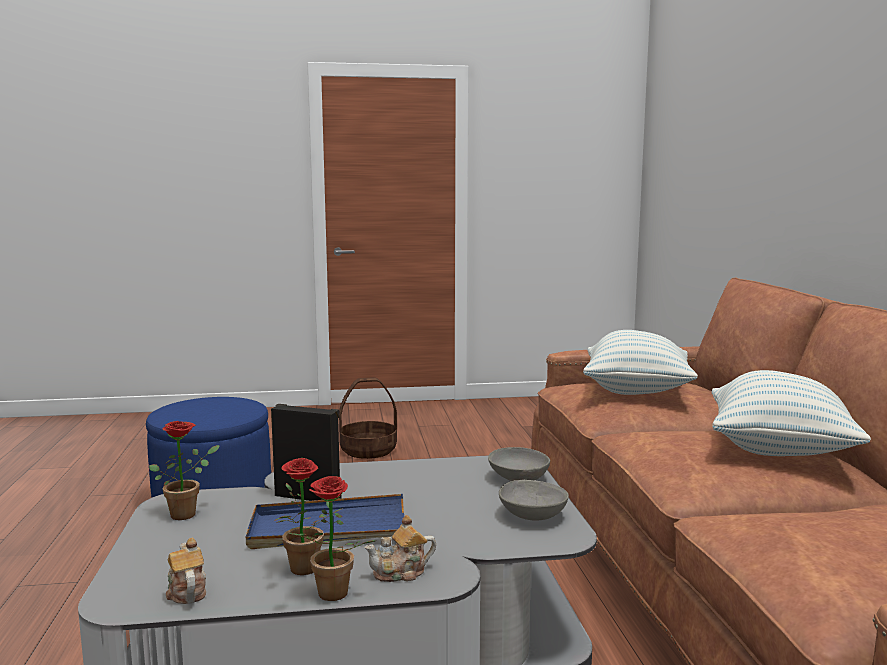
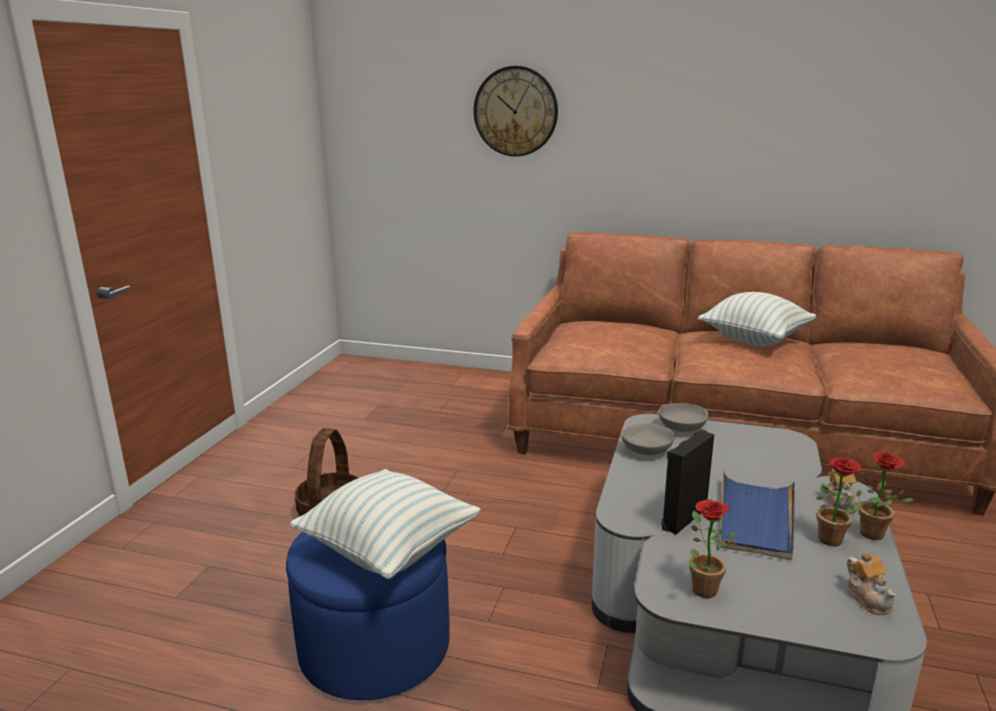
camera: 65 degrees left, 10 degrees up
(186, 591) = (868, 598): teapot -> teapot turned 105 degrees counterclockwise
(531, 516) = (754, 440): grey bowl -> grey bowl (647, 451)
(636, 391) = (608, 338): pillow -> pillow (389, 550)
(746, 136) = (515, 111): none -> wall clock

